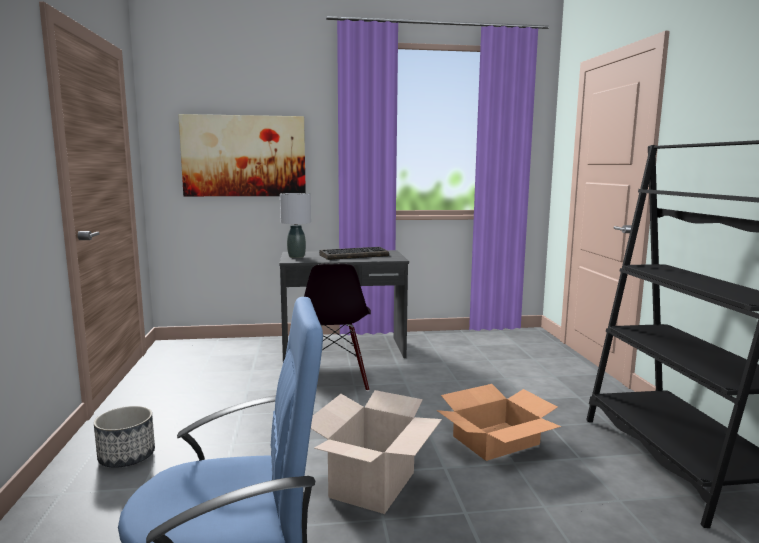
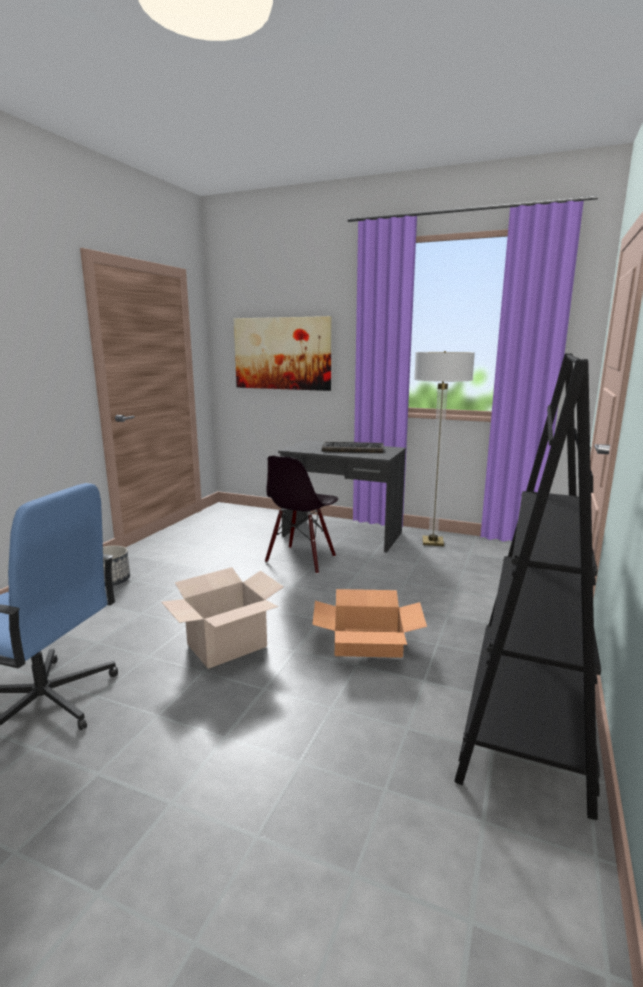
camera: 30 degrees right, 5 degrees up
(296, 256) = (303, 446): grey table lamp -> none
(433, 341) = (432, 542): none -> floor lamp

